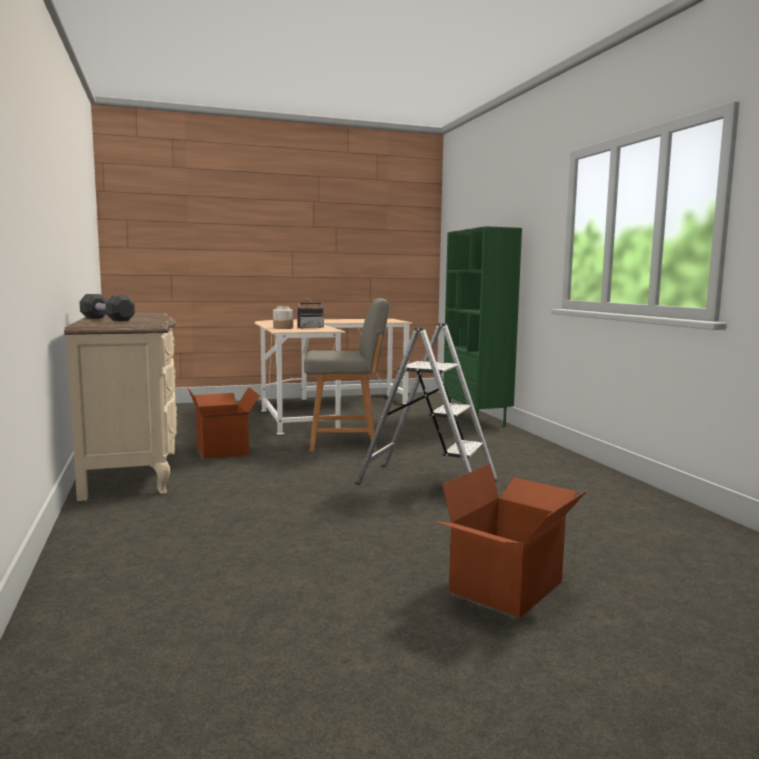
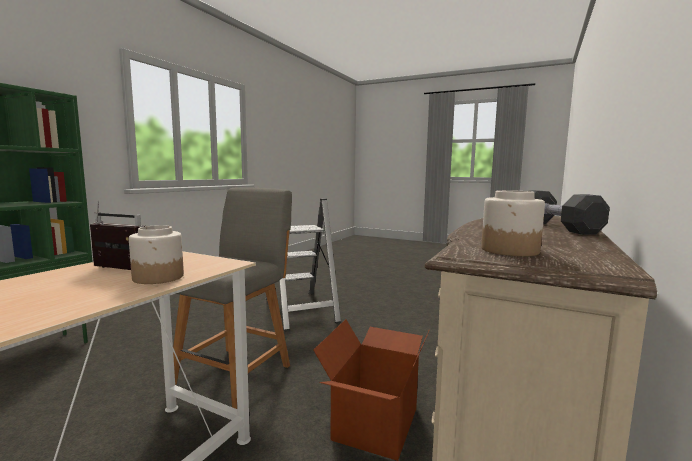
camera: 135 degrees left, 0 degrees up
(137, 313) = (510, 250): none -> jar
(346, 442) = (235, 373): grey chair -> grey chair turned 75 degrees clockwise
(508, 587) = (381, 275): cardboard box -> none

